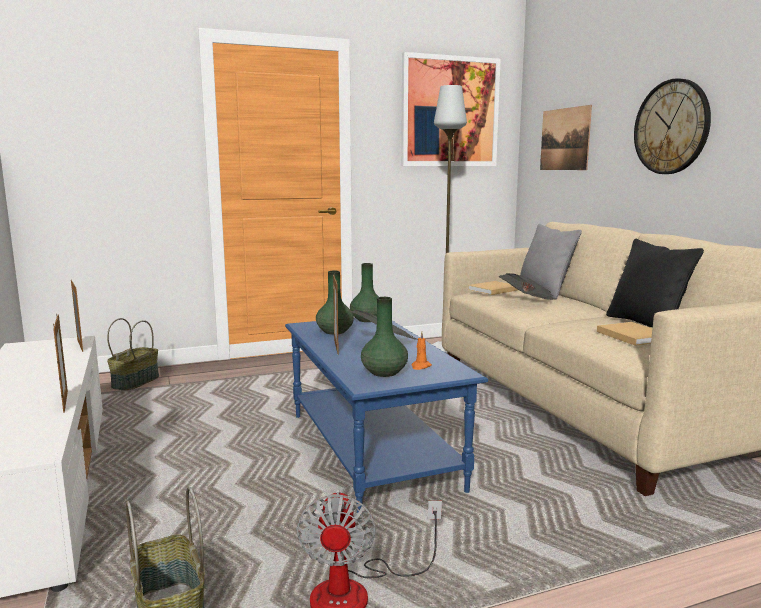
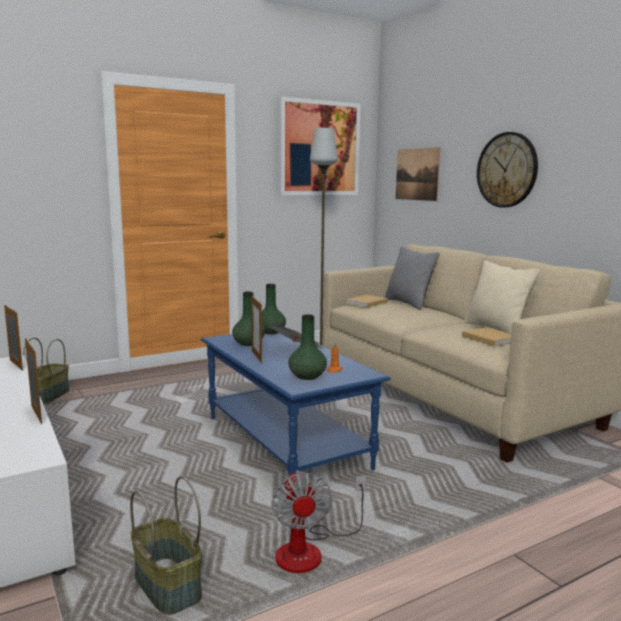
camera: 10 degrees left, 0 degrees up
(528, 302) = (399, 313): newspaper -> none
(646, 324) = (496, 329): black pillow -> beige pillow

